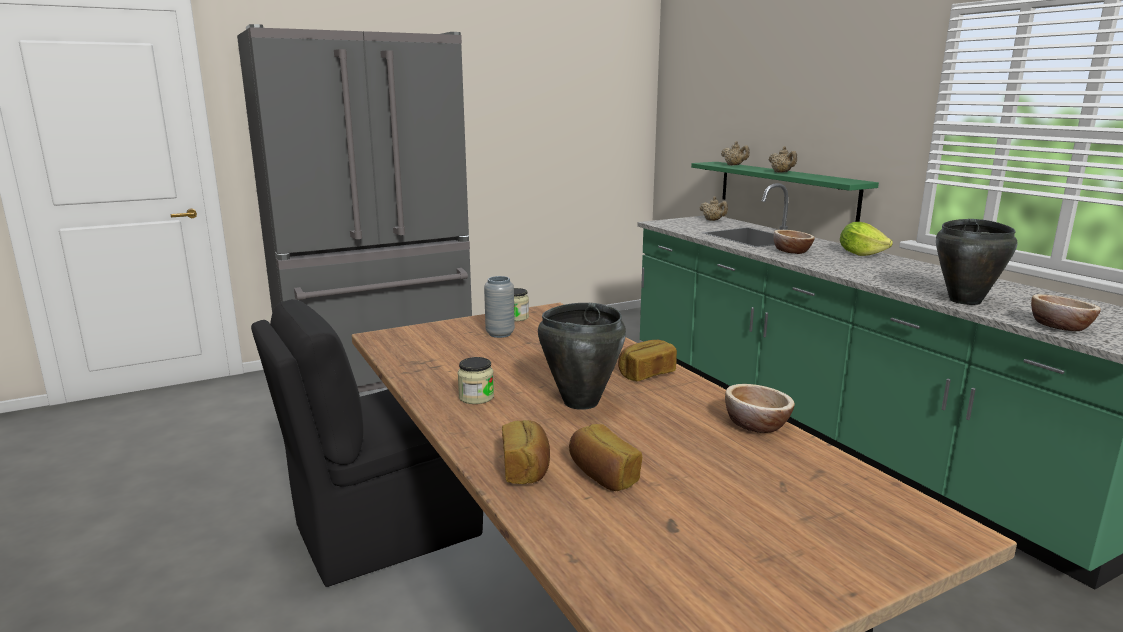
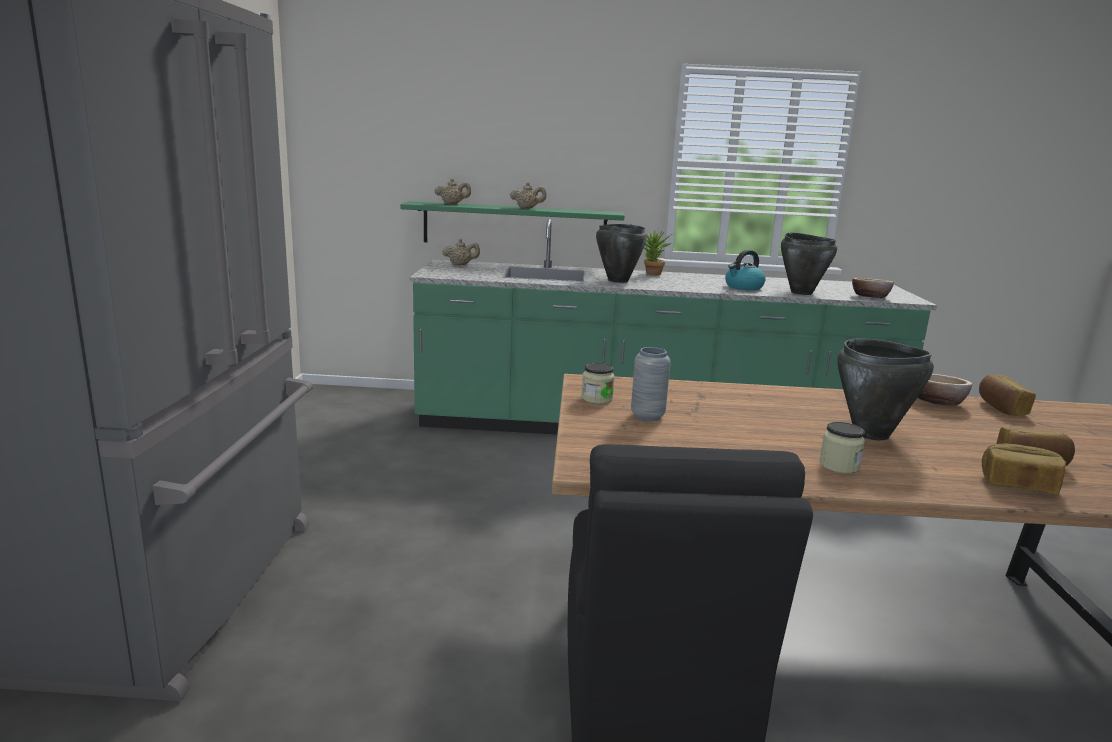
camera: 60 degrees left, 0 degrees up
(646, 374) = (812, 399): bread -> bread (1001, 408)
(791, 251) = (617, 280): bowl -> black cooking pot
(861, 254) = (652, 274): lettuce -> potted plant
(910, 282) = (743, 287): none -> kettle

